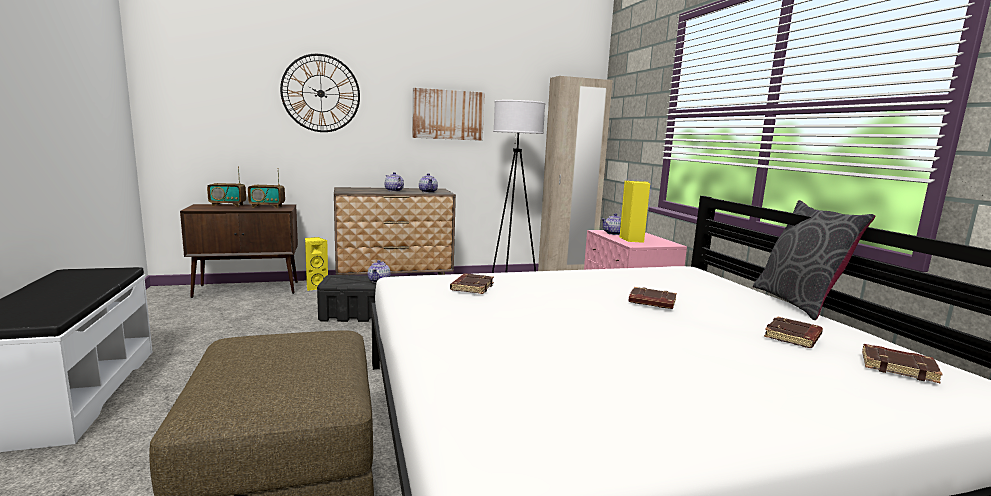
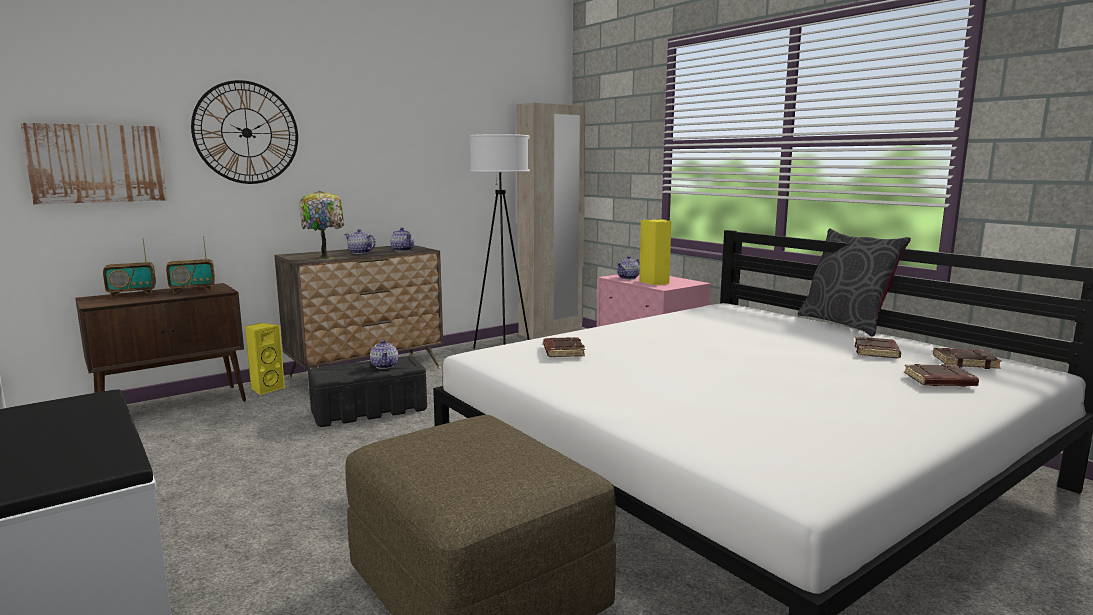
camera: 20 degrees left, 0 degrees up
(361, 191) = (325, 258): none -> table lamp
(448, 115) = (406, 153): picture -> picture (97, 163)
(651, 302) = (737, 341): brown book -> brown book (939, 381)

